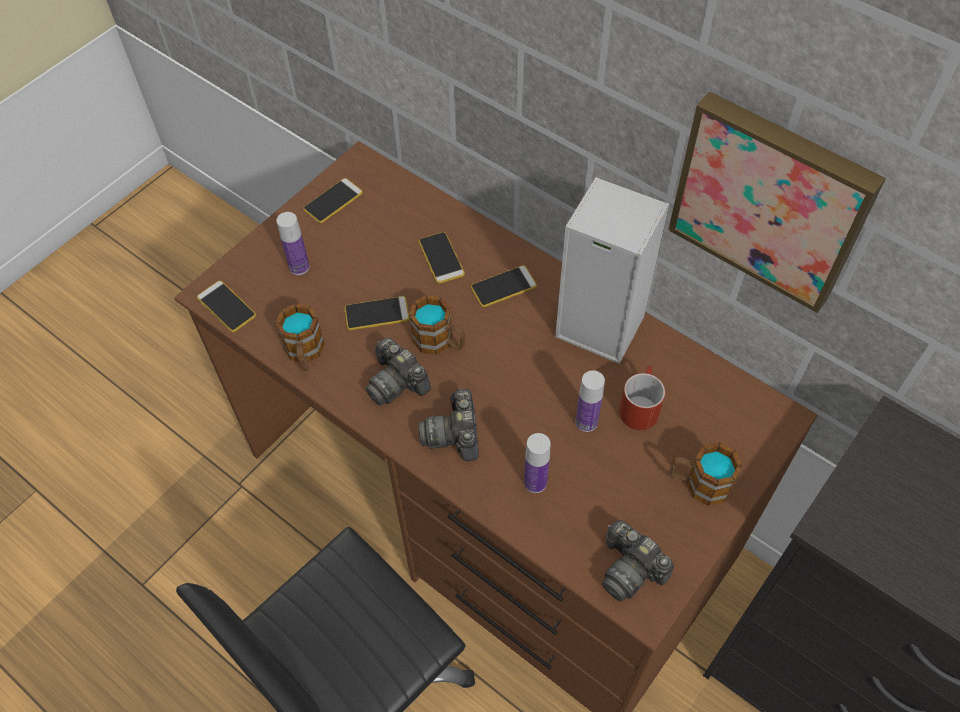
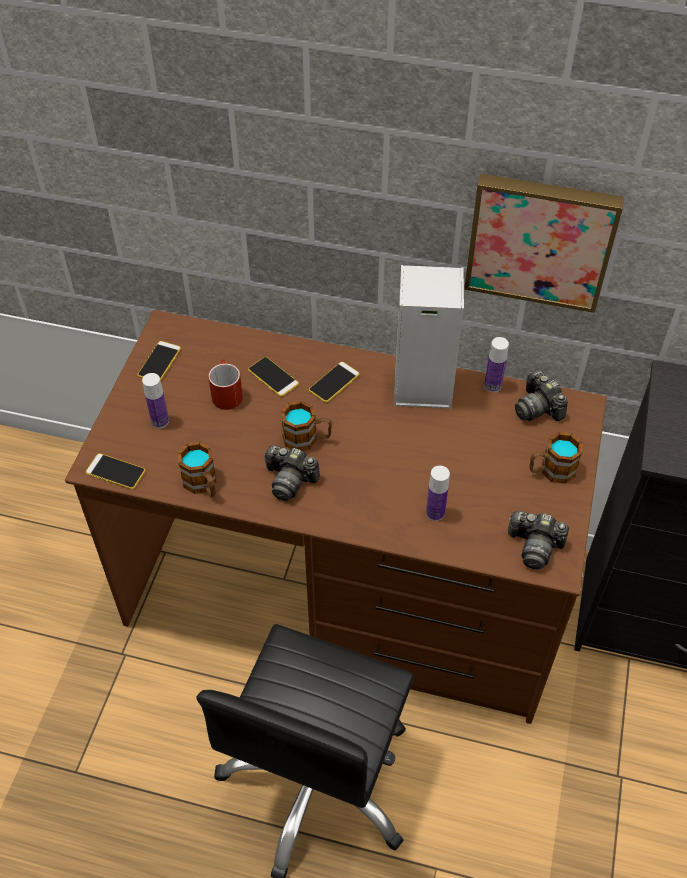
camera: 25 degrees left, 5 degrees down
(377, 313) = (245, 435): phone -> none
(454, 434) = (356, 501): camera -> camera (538, 407)
(586, 422) = (449, 457): bottle -> bottle (492, 385)
(639, 405) = (480, 433): red mug -> red mug (225, 393)

